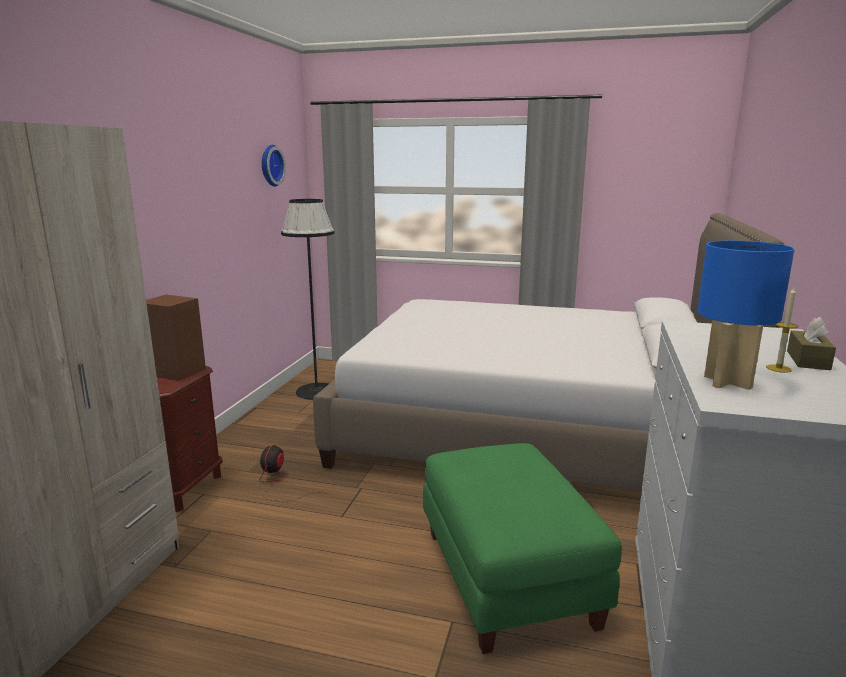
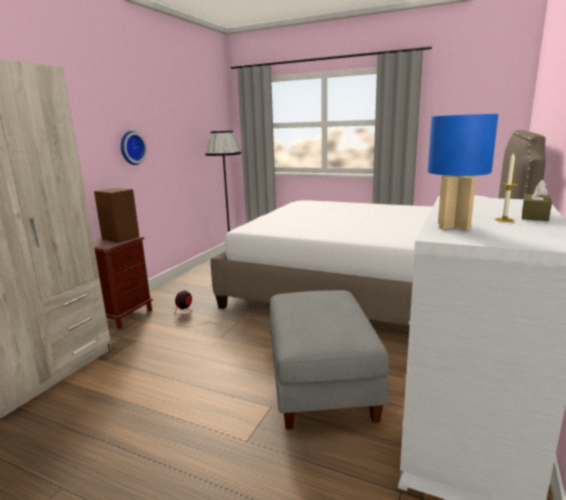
camera: 10 degrees right, 0 degrees up
(270, 165) = (200, 109): wall clock -> wall clock (131, 148)
(509, 577) = (322, 382): green ottoman -> grey ottoman

